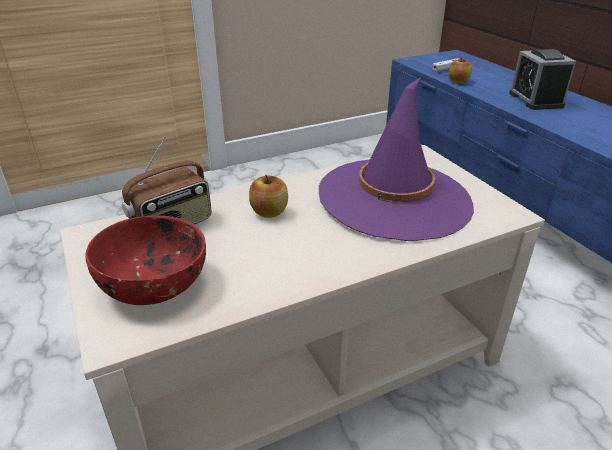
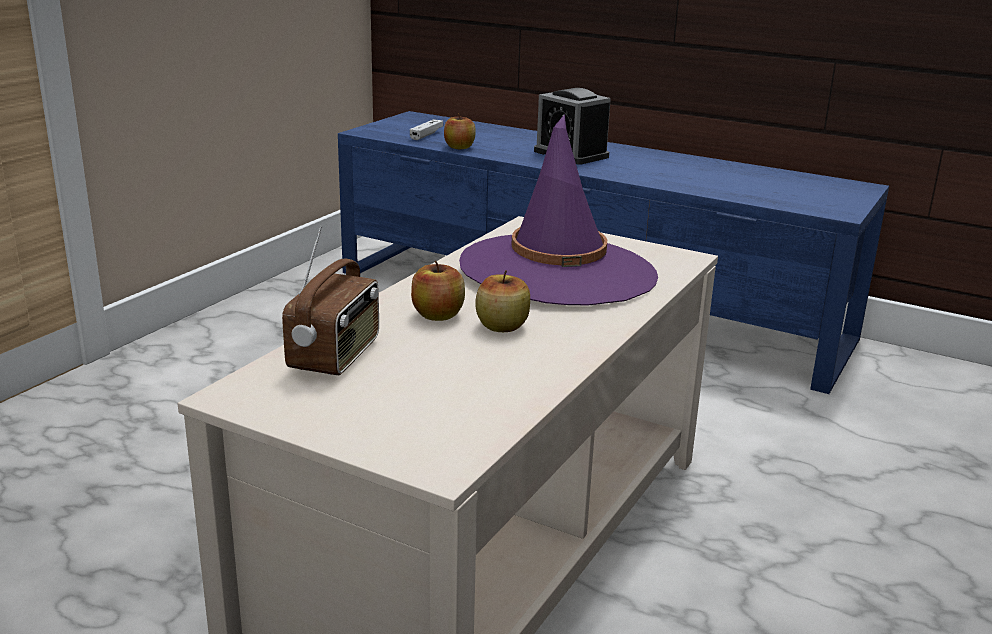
camera: 35 degrees left, 10 degrees down
(155, 284) = (409, 410): red bowl -> none
(297, 235) = (502, 326): none -> apple

